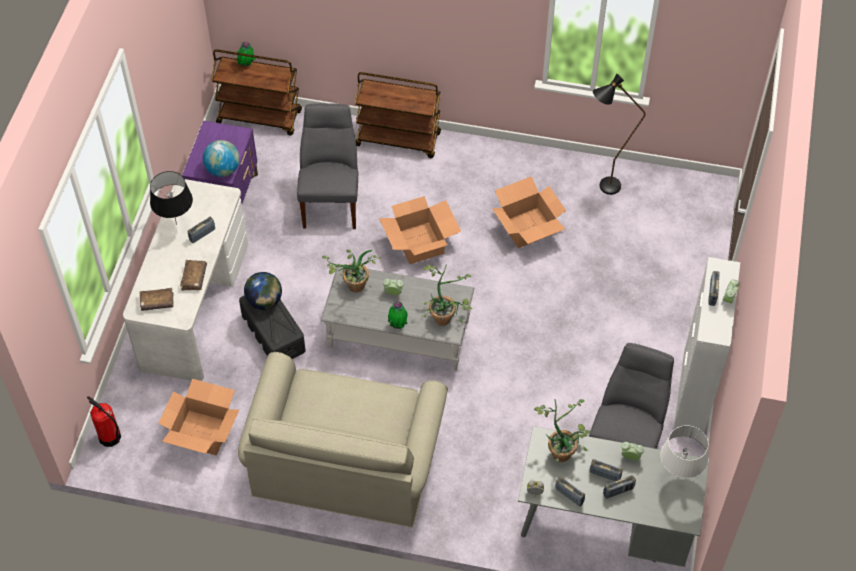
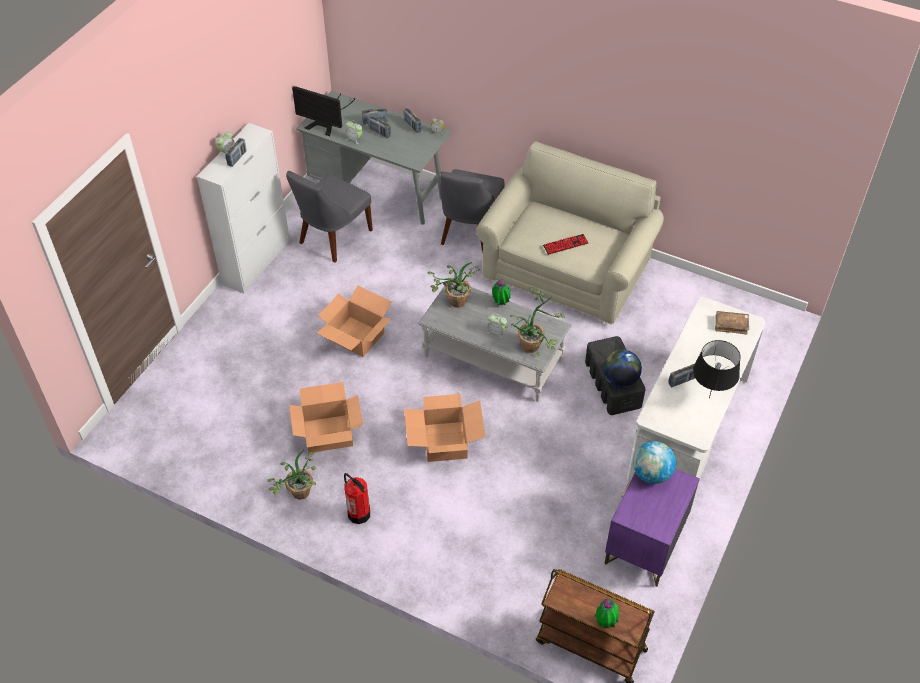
camera: 165 degrees left, 5 degrees down
(110, 437) = (772, 328): fire extinguisher -> fire extinguisher (359, 513)
(194, 278) = (693, 340): brown book -> none
(202, 432) = (688, 315): cardboard box -> cardboard box (356, 337)
(331, 201) = (526, 510): grey chair -> grey chair (469, 232)
(344, 399) = (565, 245): none -> keyboard
(398, 139) = (428, 572): brown cart -> none
(562, 449) = (404, 153): potted plant -> potted plant (298, 496)
(602, 189) = (230, 458): black floor lamp -> none
(678, 477) = (326, 122): white table lamp -> monitor

